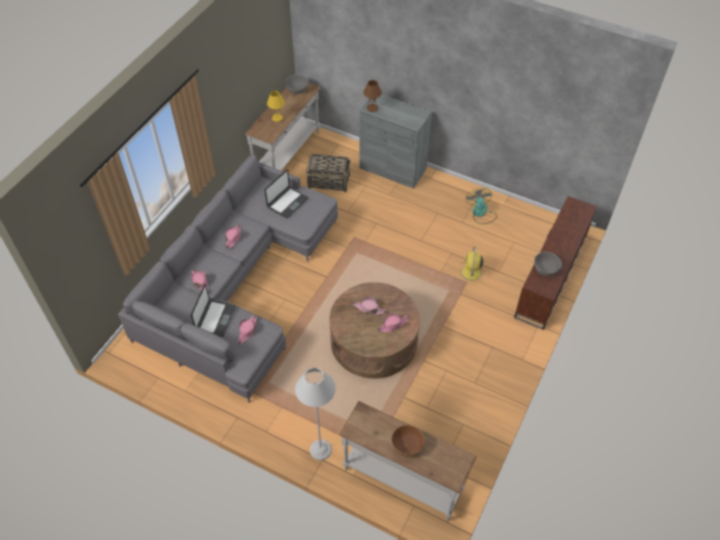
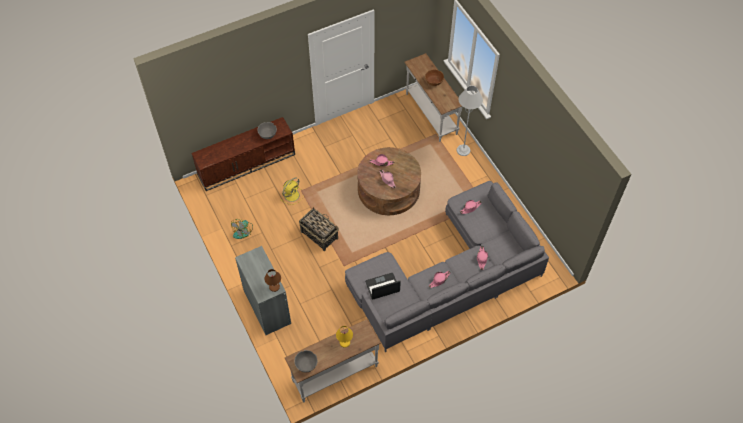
camera: 145 degrees left, 5 degrees up
(215, 318) = (486, 227): laptop -> none
(329, 182) = (323, 324): basket -> basket (319, 235)

